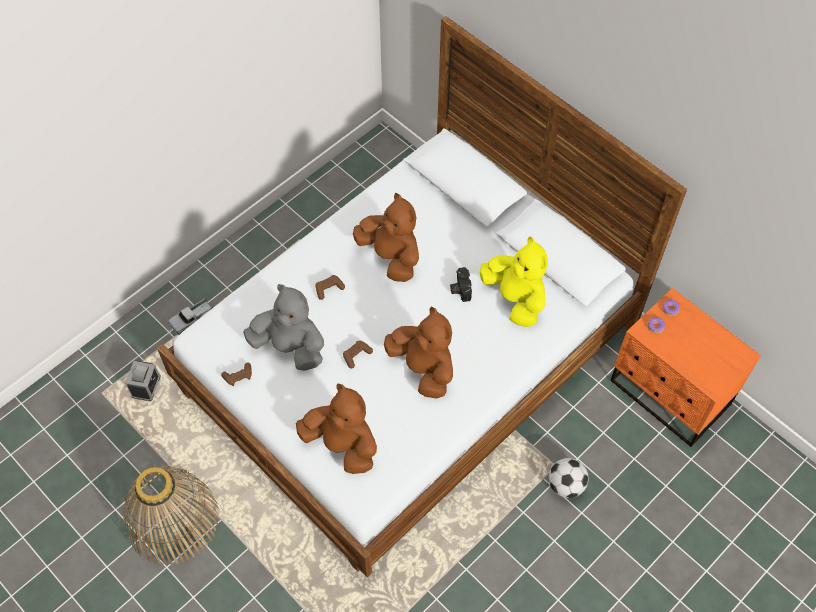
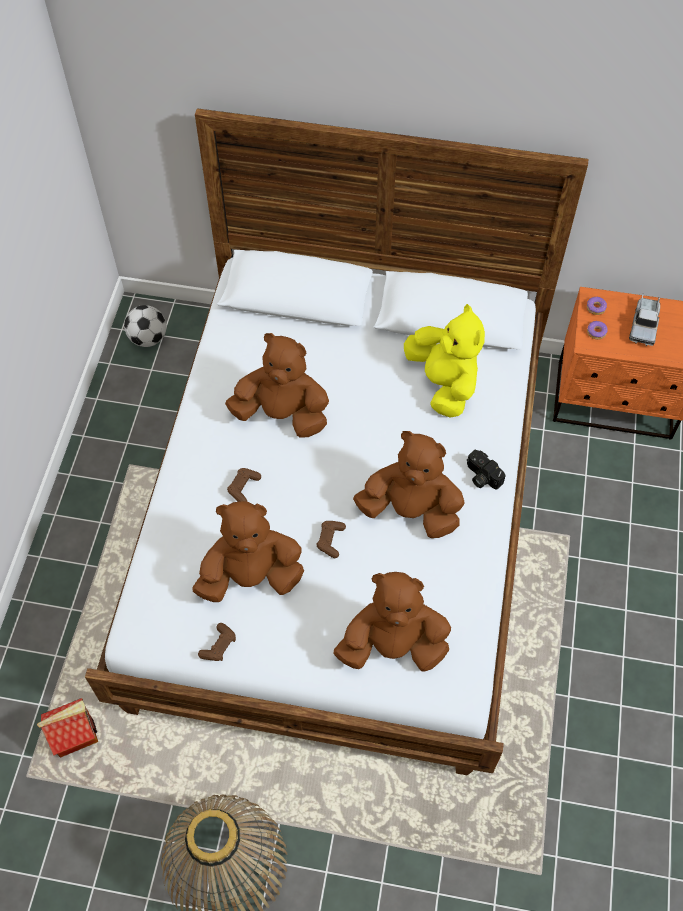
camera: 35 degrees left, 0 degrees up
(146, 386) = (75, 733): alarm clock -> toy house
(192, 319) = (72, 624): toy truck -> toy truck (644, 325)
(290, 347) = (251, 576): grey plush toy -> brown plush toy
(460, 288) = (380, 405): camera -> camera (481, 476)
(515, 299) = (443, 383): yellow plush toy -> yellow plush toy turned 45 degrees clockwise
(566, 485) = (593, 548): football -> football (148, 338)

